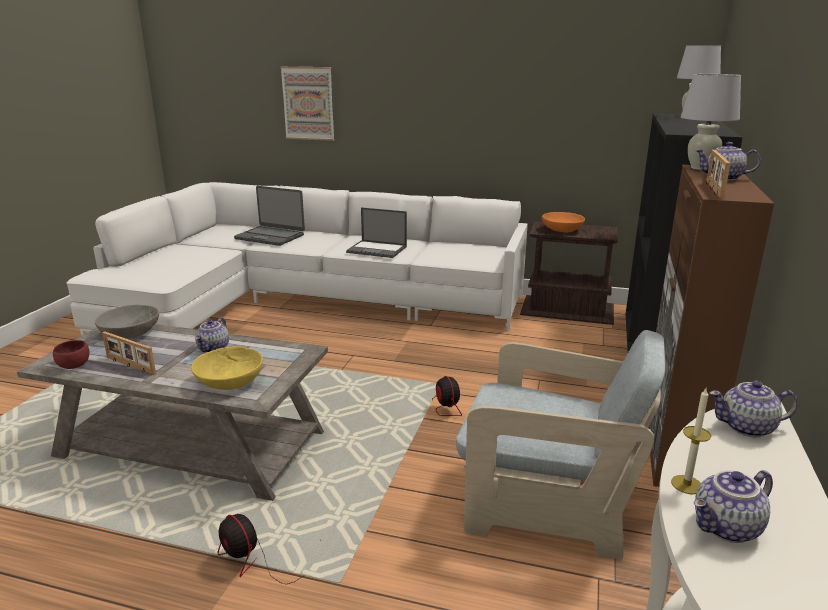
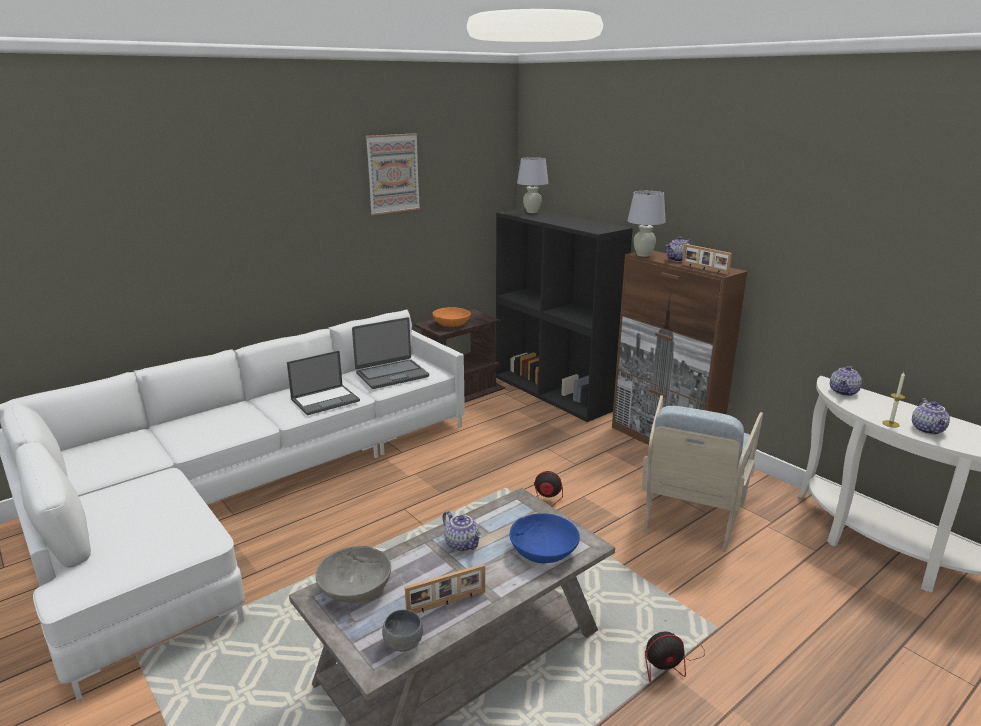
camera: 55 degrees left, 0 degrees up
(73, 366) = (405, 644): red bowl -> grey bowl
(229, 381) = (543, 552): yellow bowl -> blue bowl
(270, 237) = (177, 437): laptop -> laptop (391, 374)
(308, 103) = (150, 257): picture -> picture (393, 173)
(547, 505) = (692, 512): beige armchair -> beige armchair turned 150 degrees clockwise

